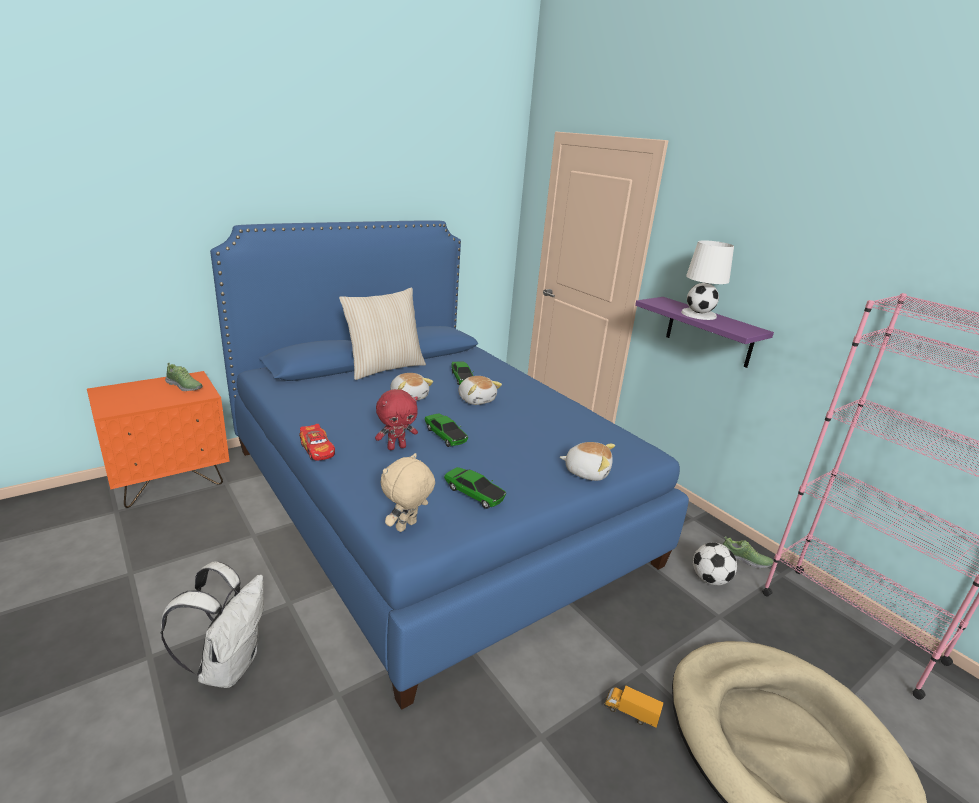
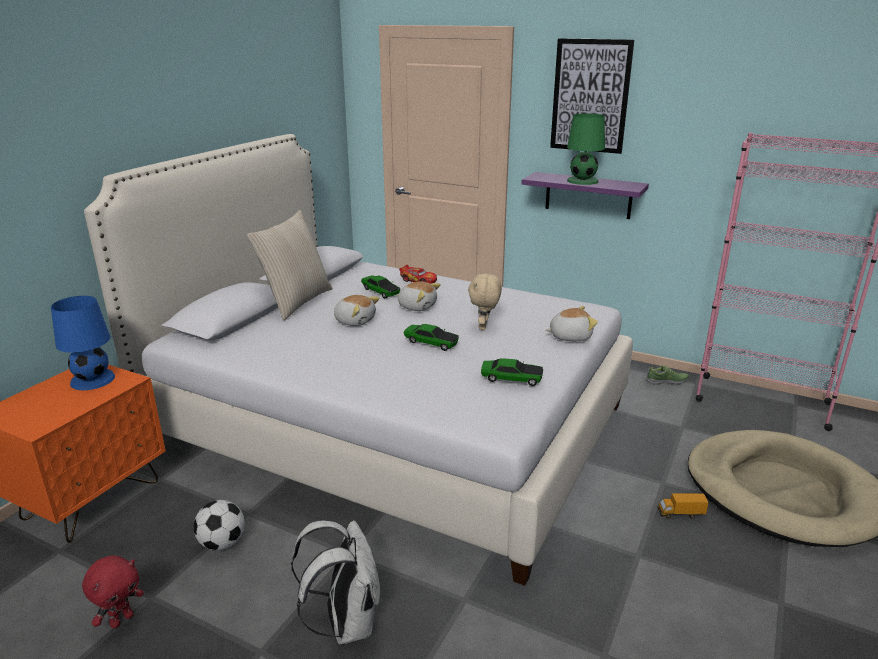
camera: 25 degrees left, 0 degrees up
(184, 386) = (92, 379): shoe -> blue table lamp
(317, 449) = (333, 389): toy car -> toy car (418, 280)
(396, 447) = (401, 365): red plush toy -> red plush toy (121, 620)
(407, 527) = (489, 420): beige plush toy -> beige plush toy (484, 327)
(429, 502) = (389, 424): blue bed -> white bed
(699, 314) = (583, 181): white table lamp -> green table lamp
(709, 579) = (655, 404): football -> football (222, 543)
(728, 223) = (590, 96): none -> picture

